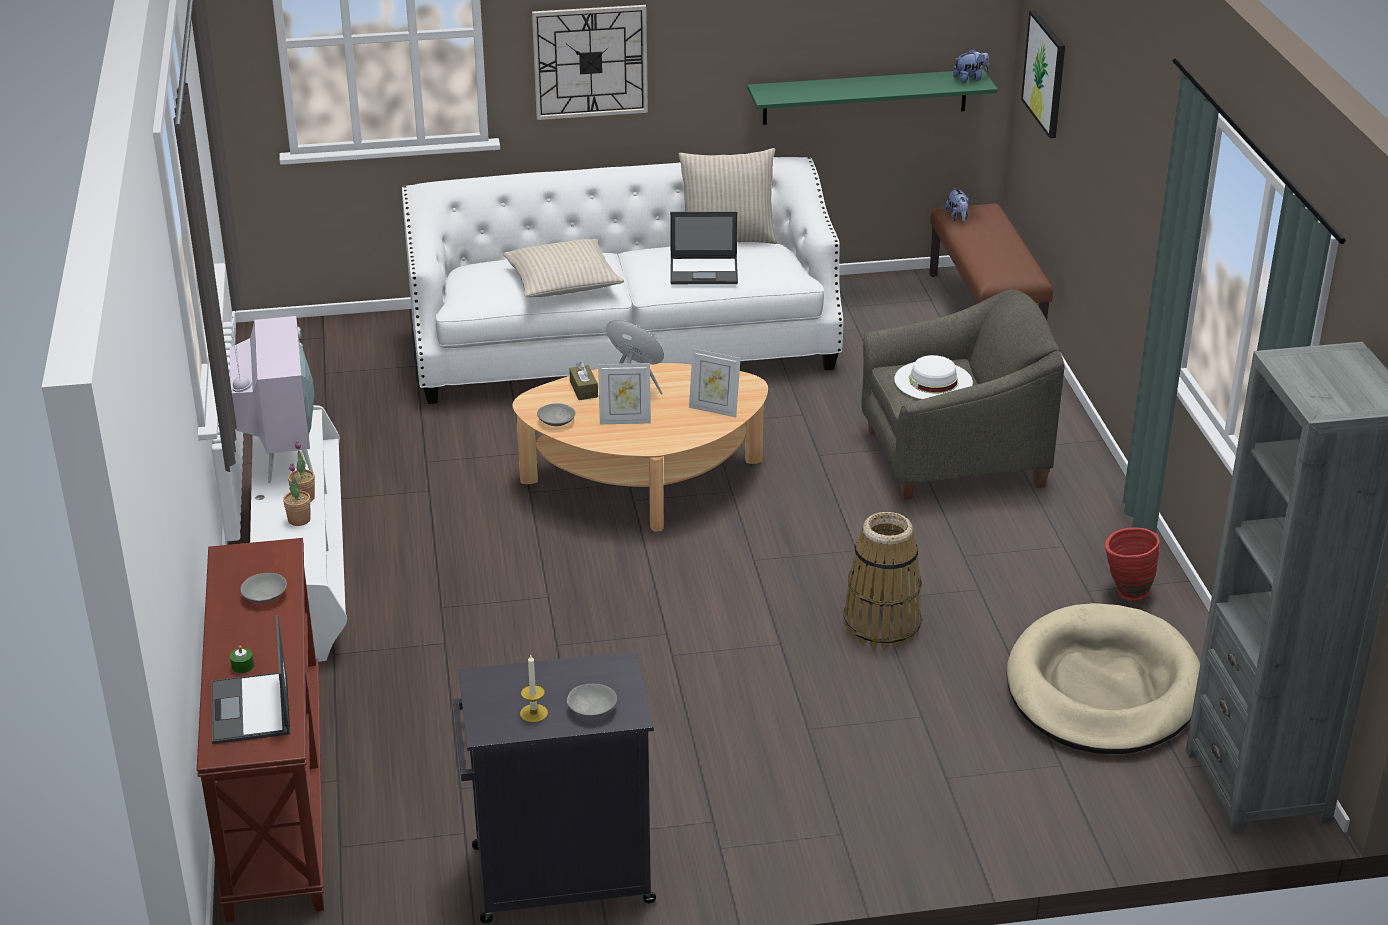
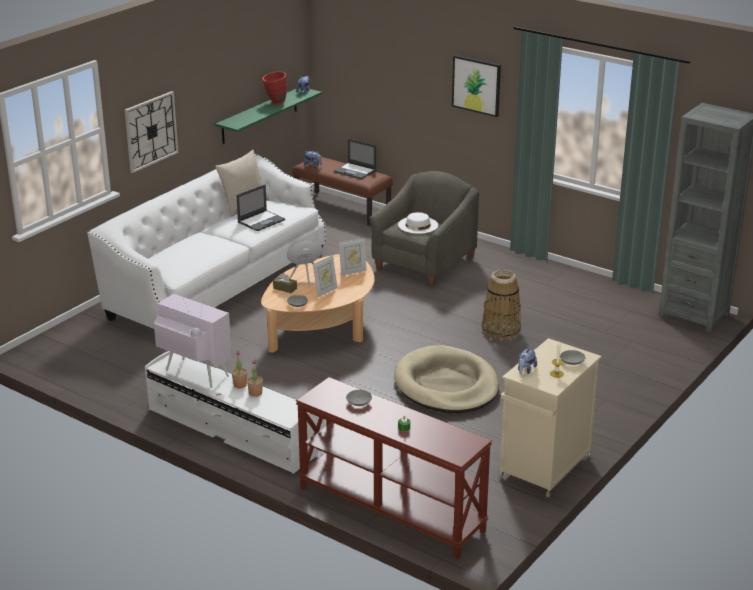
camera: 45 degrees left, 5 degrees down
(251, 710) = (439, 438): laptop -> laptop (355, 171)
(505, 680) = (525, 370): none -> plush toy
(558, 875) = (543, 468): black cabinet -> beige cabinet
(562, 281) = (206, 249): beige pillow -> none
(1045, 73) = (352, 74): picture -> picture (476, 85)
(1102, 688) = (603, 311): beige dog bed -> beige dog bed (446, 385)
(1125, 592) = (558, 279): red vase -> red vase (275, 103)

